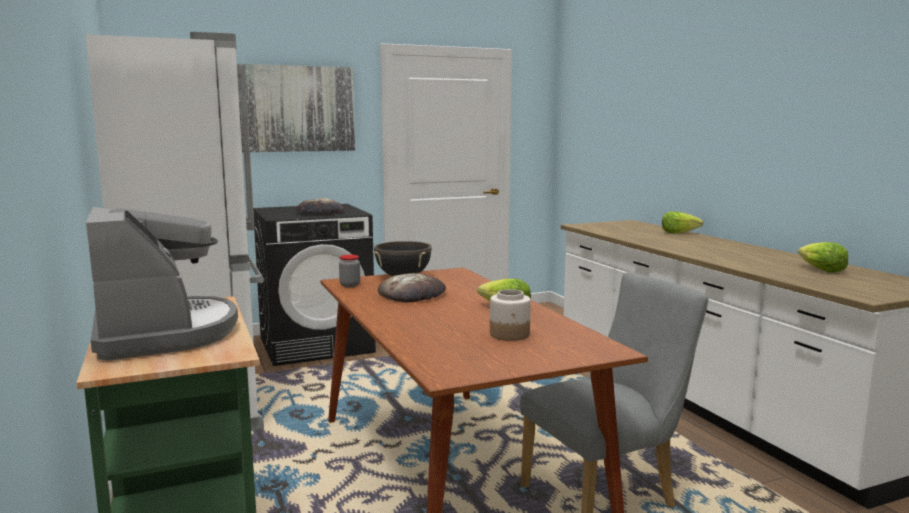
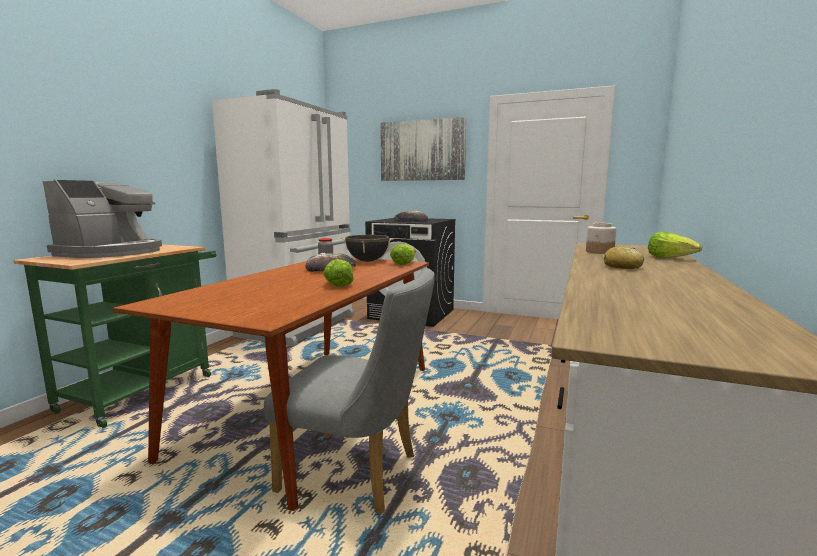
camera: 45 degrees right, 0 degrees up
(510, 334) = (269, 296): jar -> jar (599, 252)
(692, 246) = (622, 267): none -> bread
(820, 270) = (682, 306): lettuce -> lettuce (403, 263)

